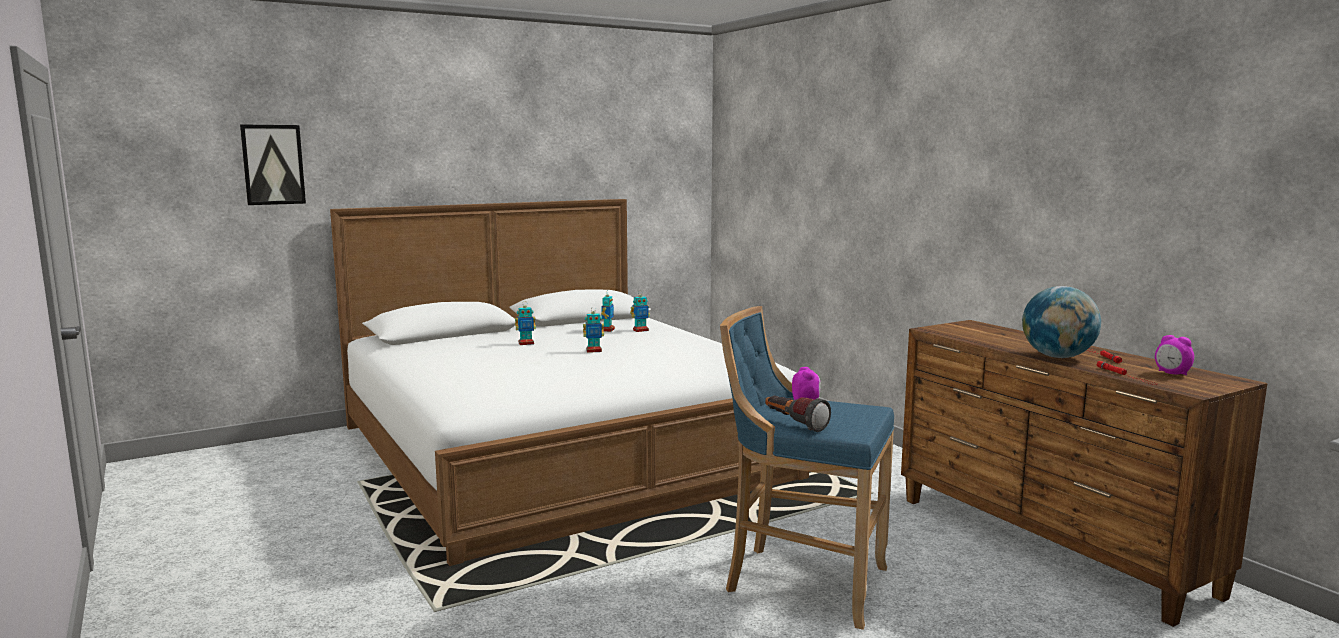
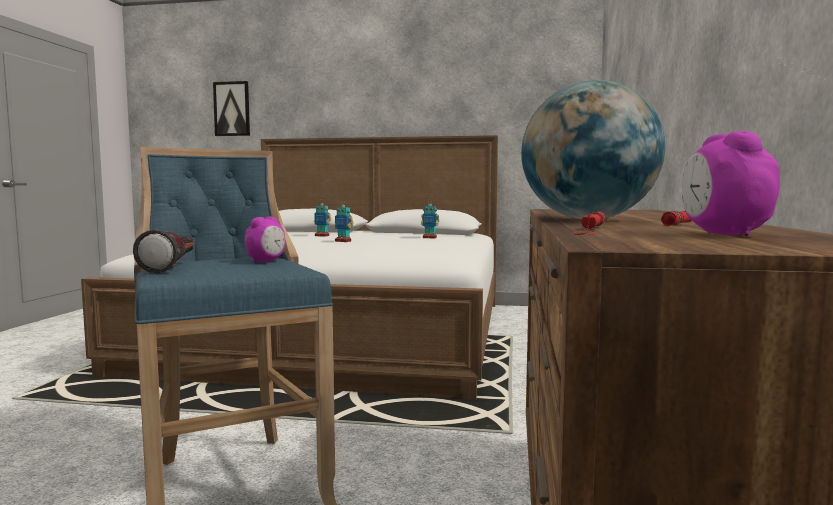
camera: 40 degrees right, 5 degrees down
(608, 330) = (407, 236): toy robot -> none

